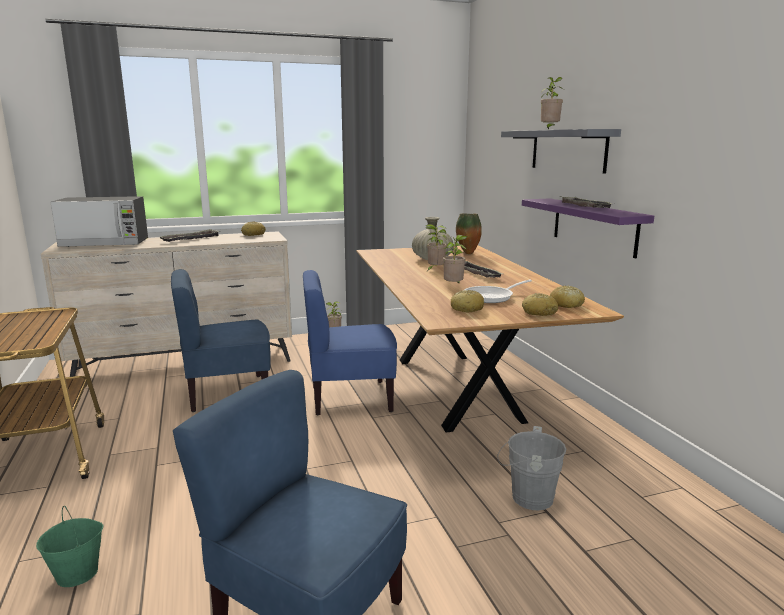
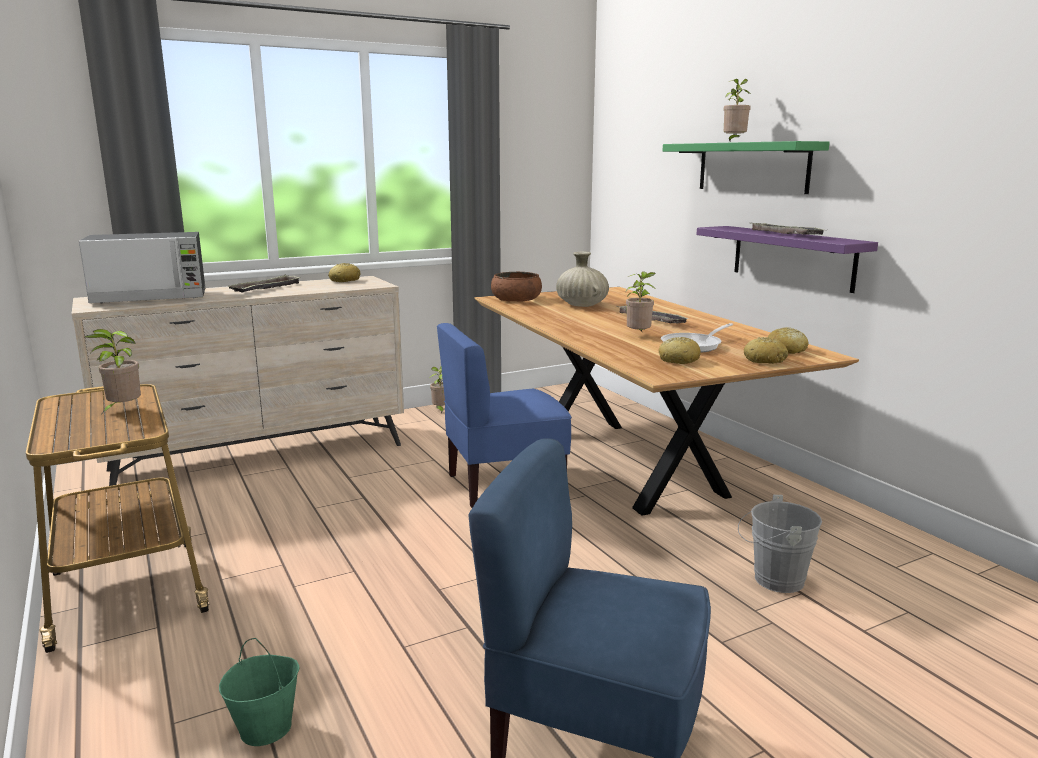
camera: 10 degrees left, 0 degrees up
(228, 394) = (340, 491): blue chair -> none
(386, 253) = (516, 299): none -> brown bowl
(435, 270) = (597, 318): potted plant -> potted plant (122, 410)
(467, 253) = (617, 297): vase -> none
(567, 150) = (752, 167): grey shelf -> green shelf

